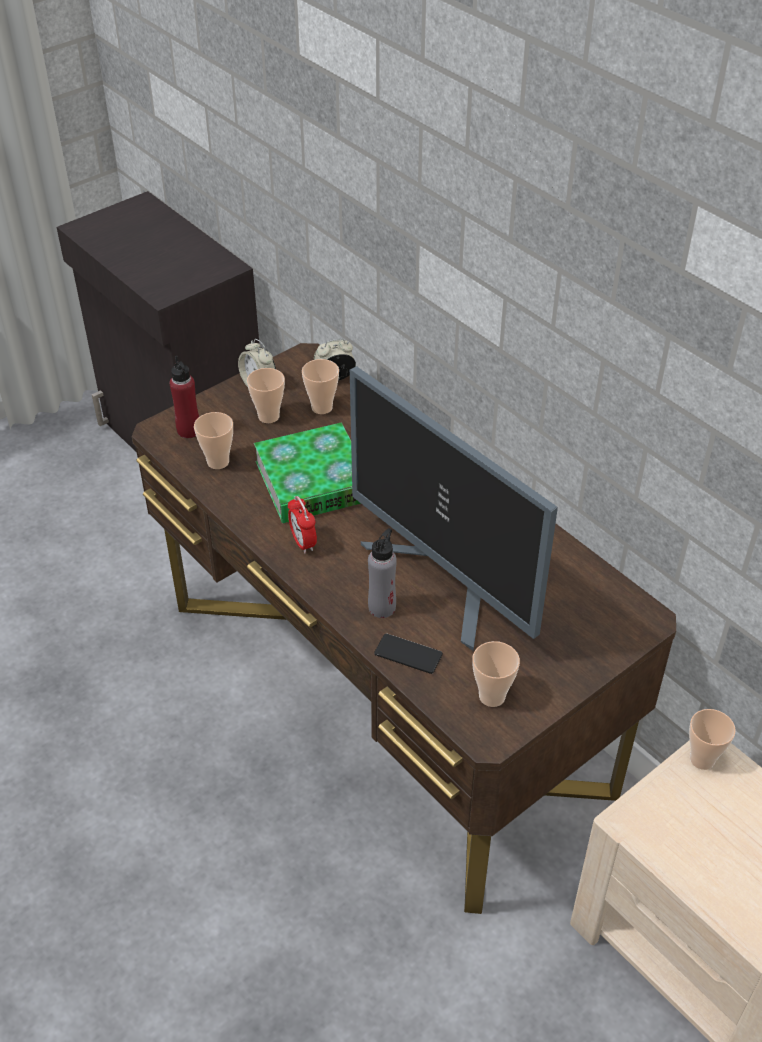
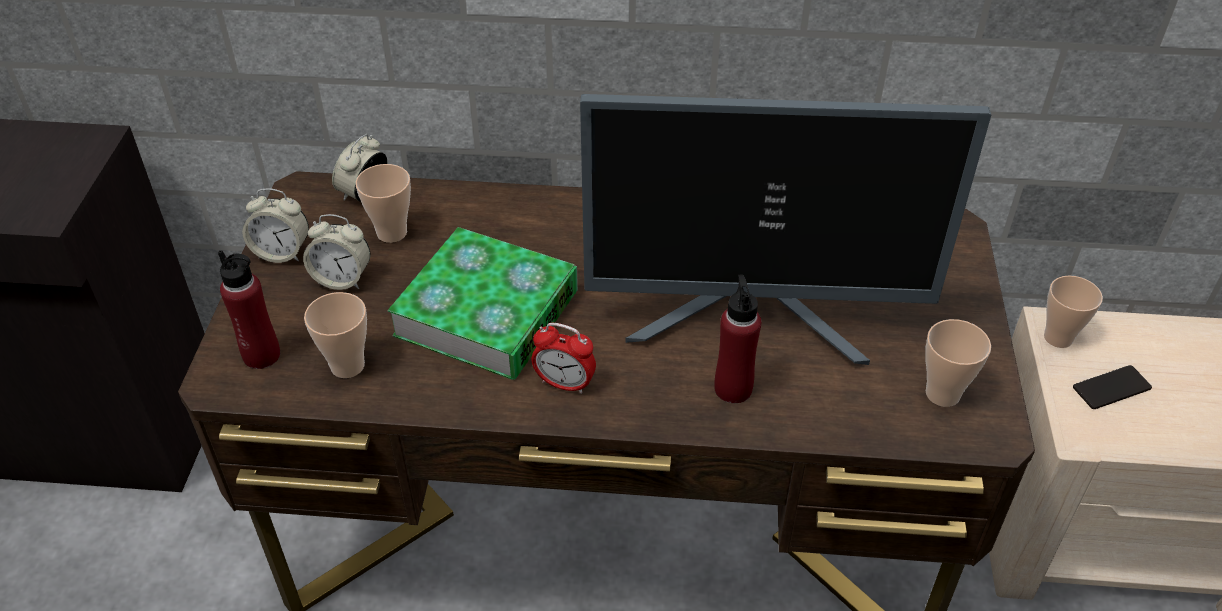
camera: 45 degrees left, 0 degrees up
(268, 416) = (342, 279): cup -> alarm clock
(382, 607) = (733, 388): grey bottle -> red bottle
(408, 654) = (820, 415): phone -> phone (1111, 388)

